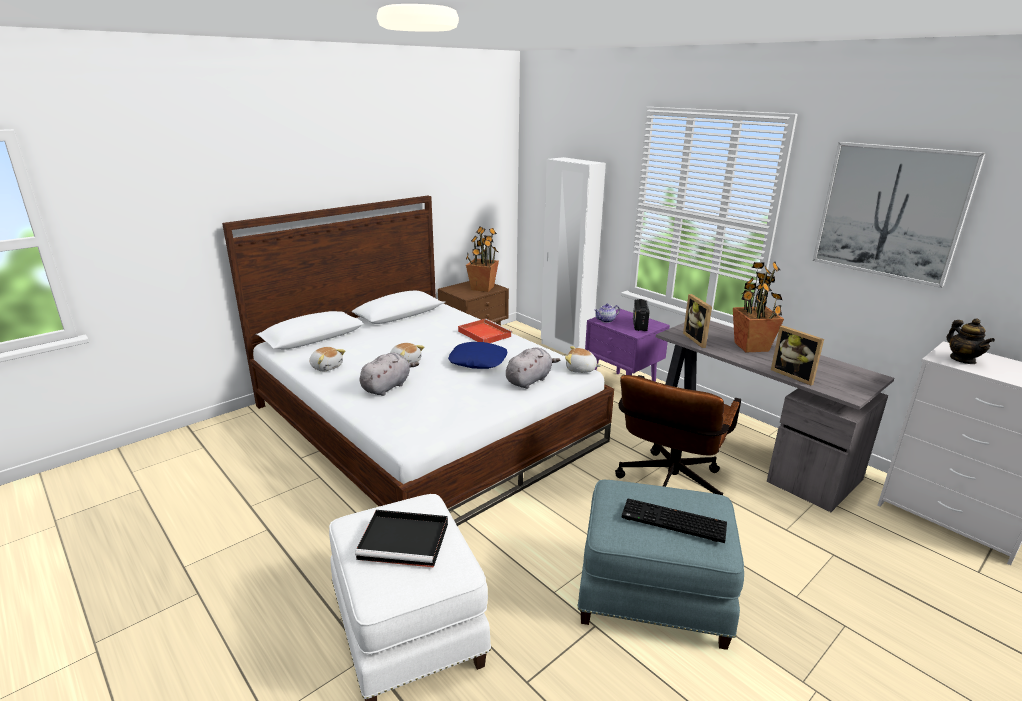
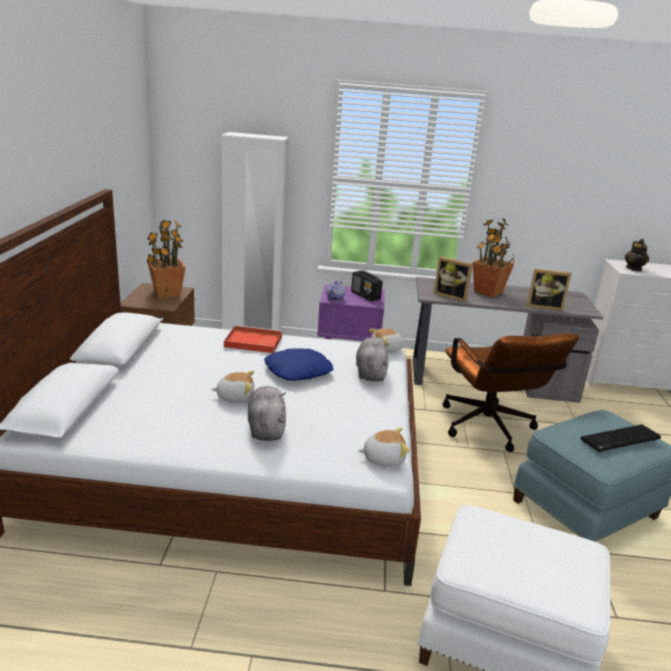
camera: 45 degrees left, 0 degrees up
(326, 367) = (157, 434): plush toy -> plush toy (383, 458)
(405, 541) = (528, 551): black tray -> none
(890, 212) = (565, 169): picture -> none
(962, 360) = (634, 269): teapot -> teapot turned 60 degrees clockwise

